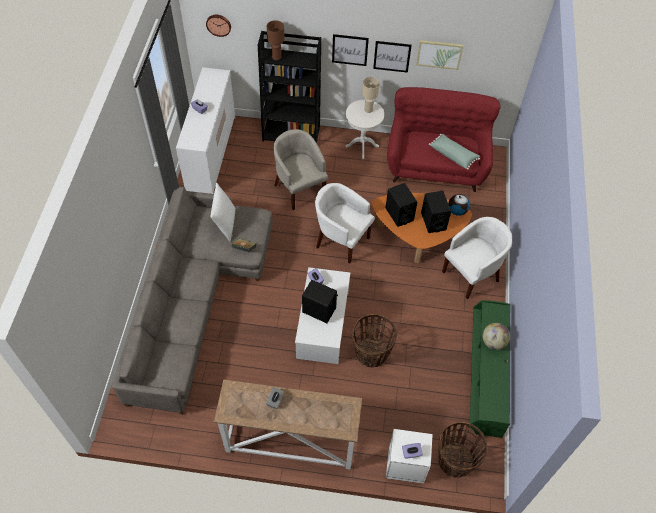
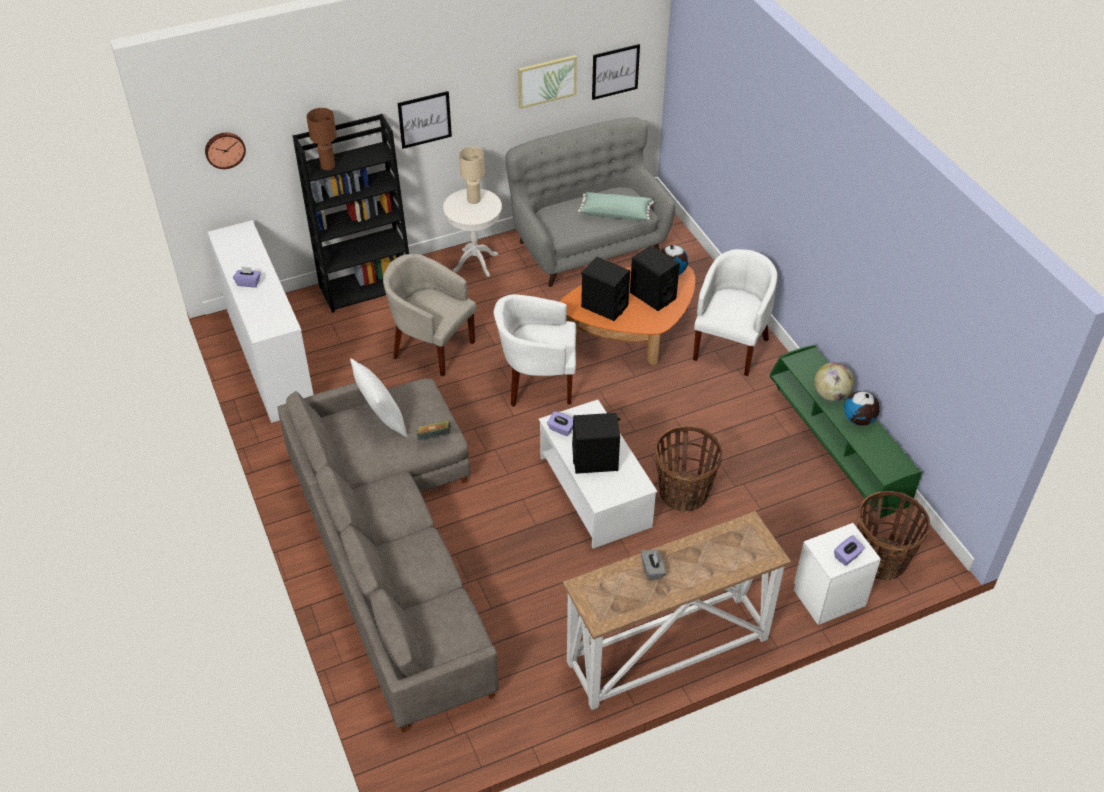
camera: 30 degrees left, 10 degrees down
(392, 56) = (484, 108): picture -> picture (615, 71)
(436, 165) = (588, 245): red sofa -> grey sofa
(497, 368) = (858, 420): none -> globe

